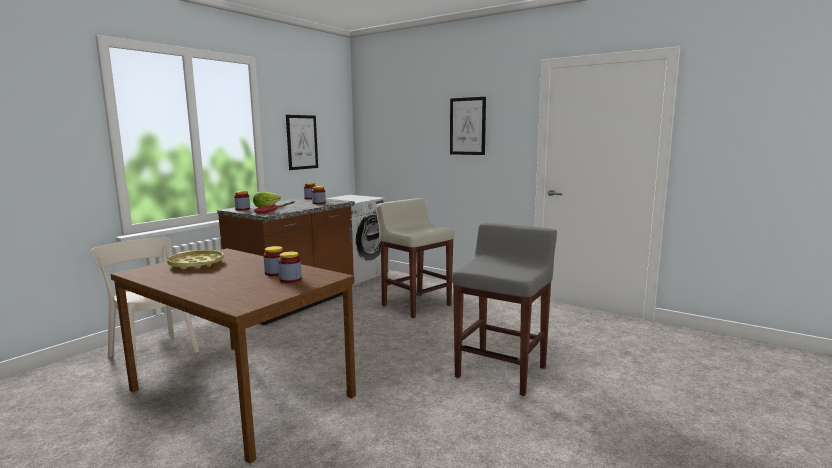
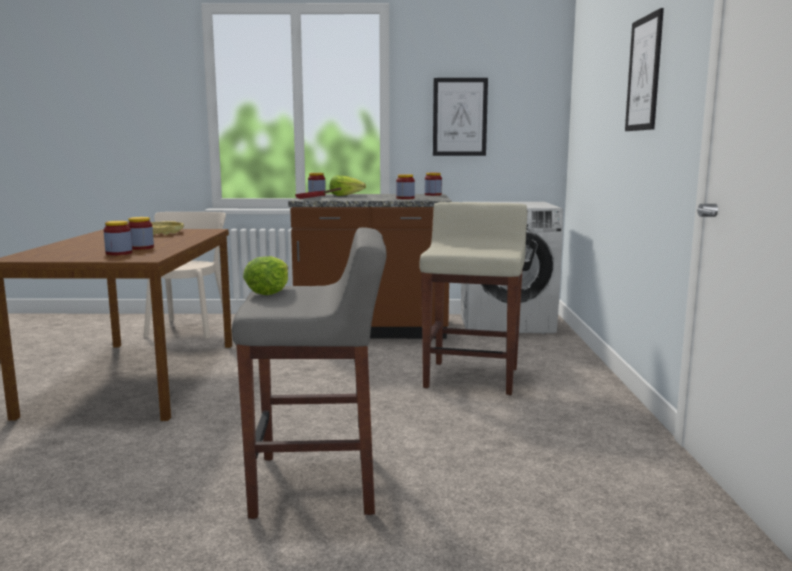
camera: 55 degrees right, 0 degrees up
(479, 269) = (269, 291): none -> lettuce

